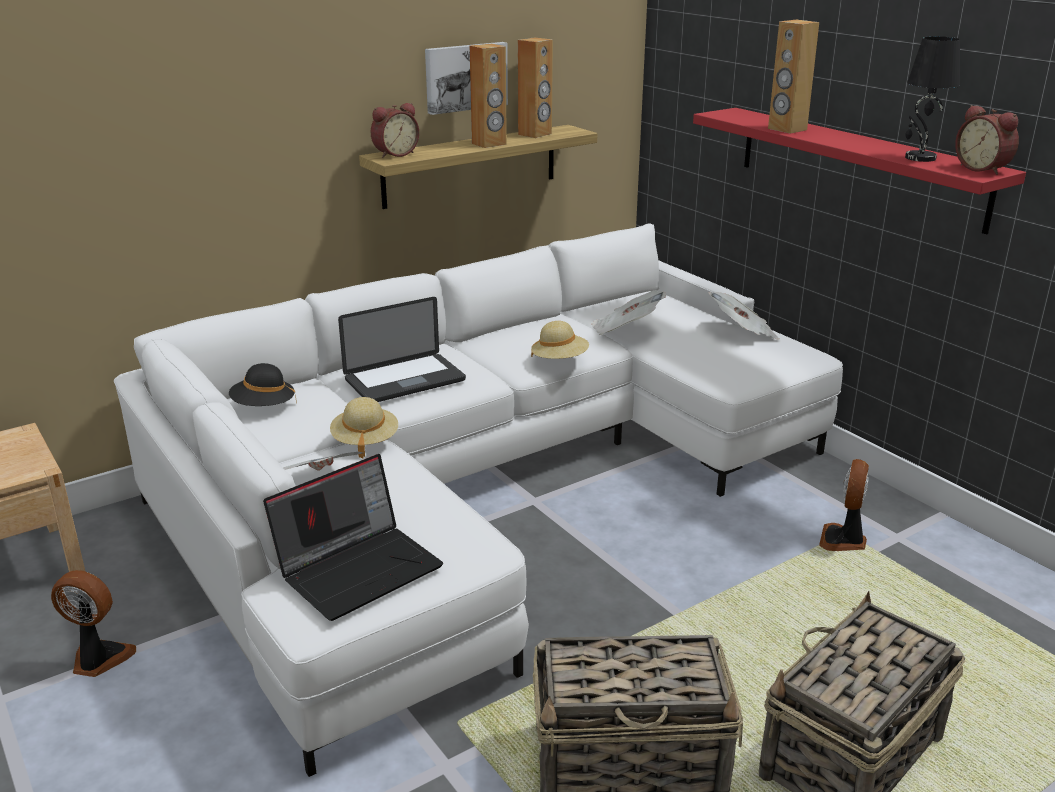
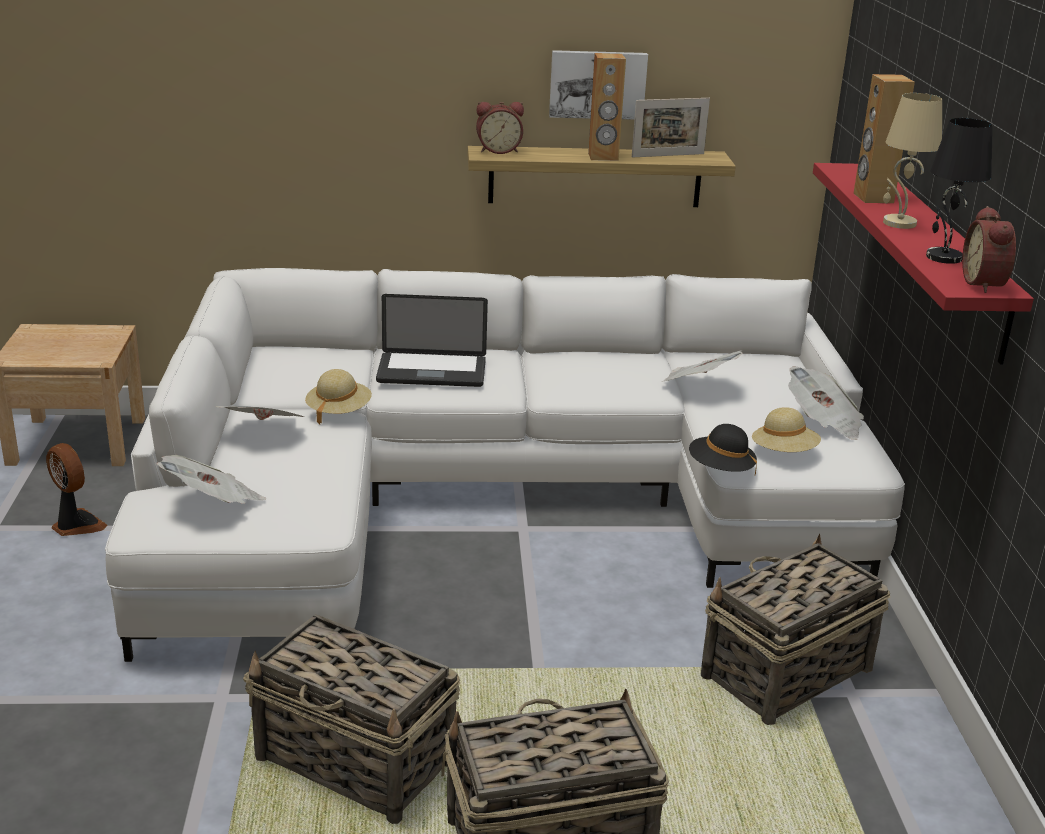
camera: 30 degrees right, 0 degrees up
(263, 407) = (295, 360): black hat -> black hat (720, 469)
(359, 568) = (214, 503): laptop -> newspaper
(535, 134) = (668, 155): brown speaker -> picture frame
(560, 360) = (593, 394): beige hat -> beige hat (784, 453)
(842, 142) = (898, 223): none -> beige table lamp
(843, 541) = (785, 673): fan -> basket

